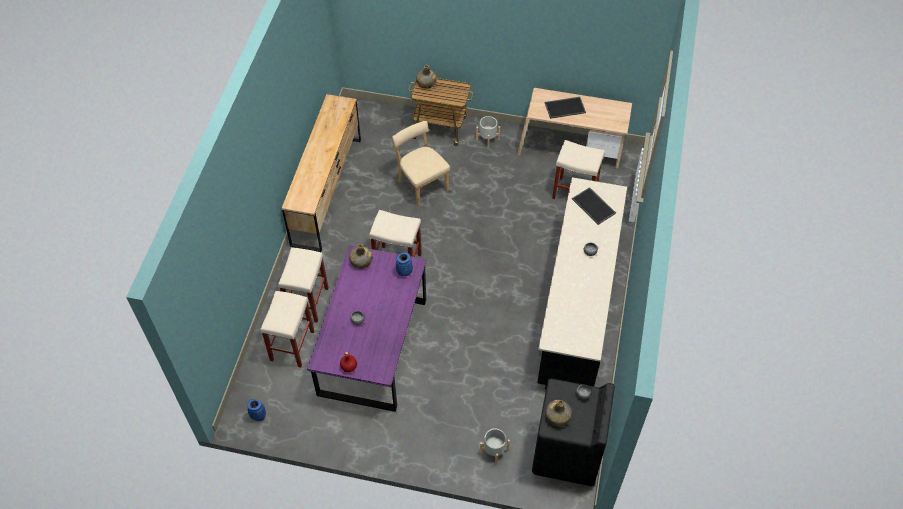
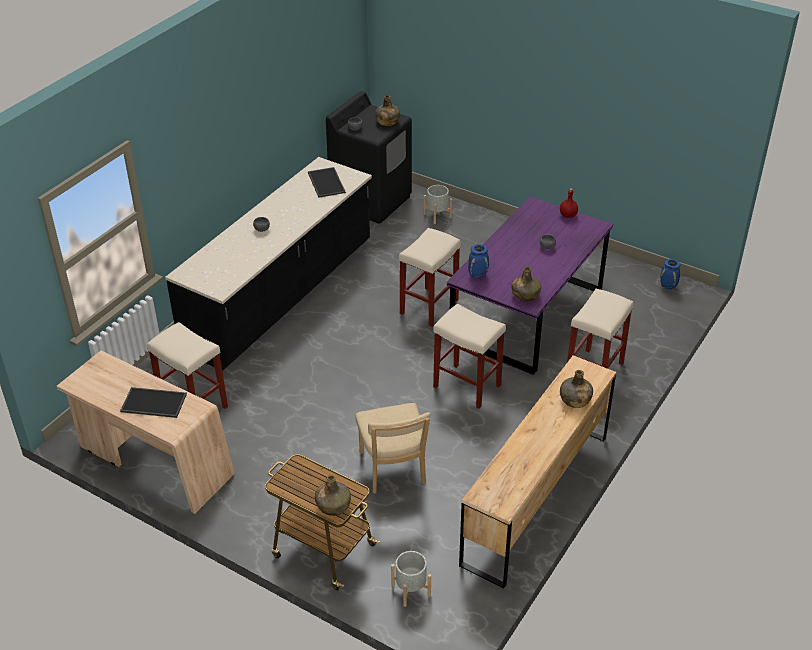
camera: 160 degrees left, 15 degrees down
(292, 346) = (621, 334): beige stool -> beige stool (429, 306)
(305, 178) = (575, 400): none -> green bottle
(487, 139) = (261, 511): grey planter -> grey planter (411, 590)
(594, 206) = (220, 267): tray -> tray (325, 182)

